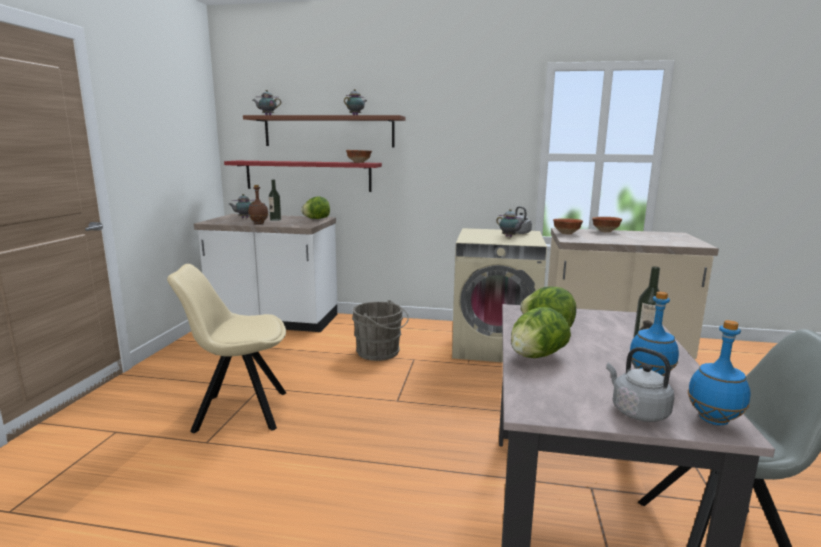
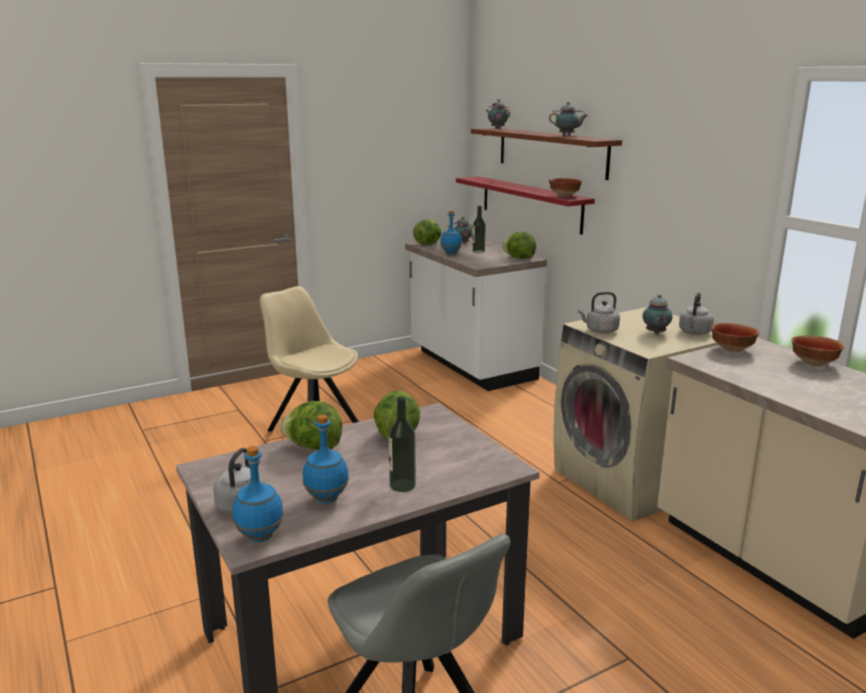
camera: 50 degrees right, 5 degrees up
(217, 221) = (428, 243): none -> lettuce
(259, 223) = (451, 253): brown bottle -> blue bottle
(380, 352) = (499, 433): grey bucket -> none
(484, 241) = (600, 331): none -> grey kettle

